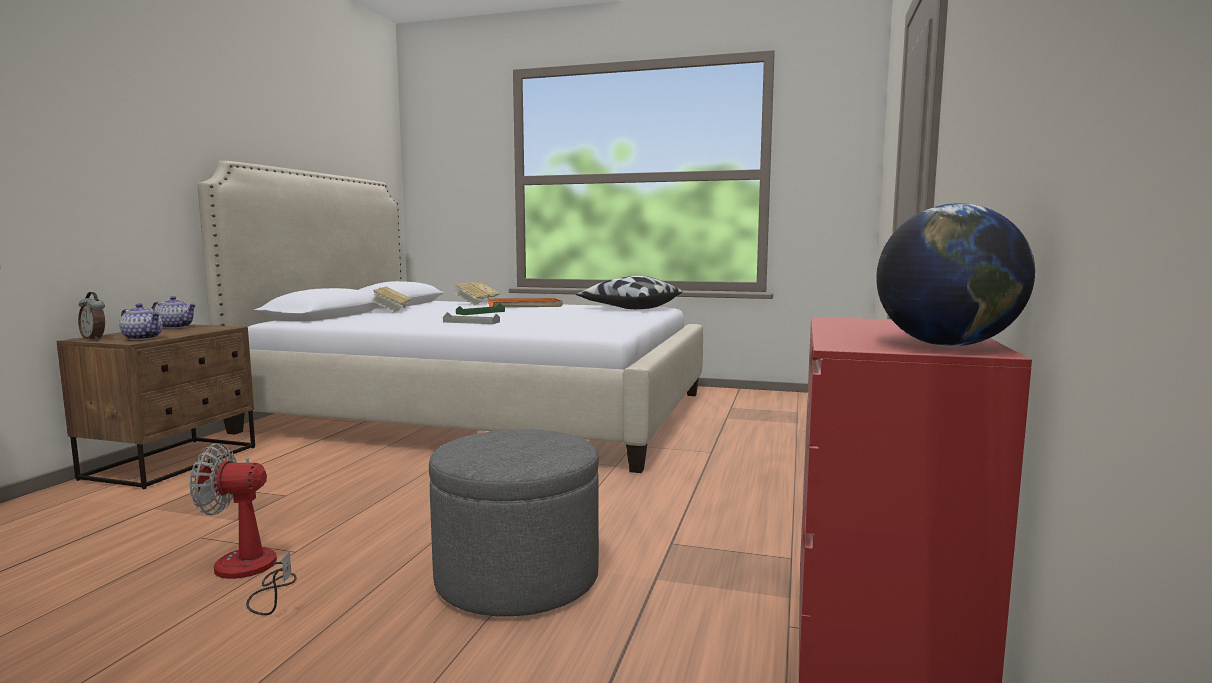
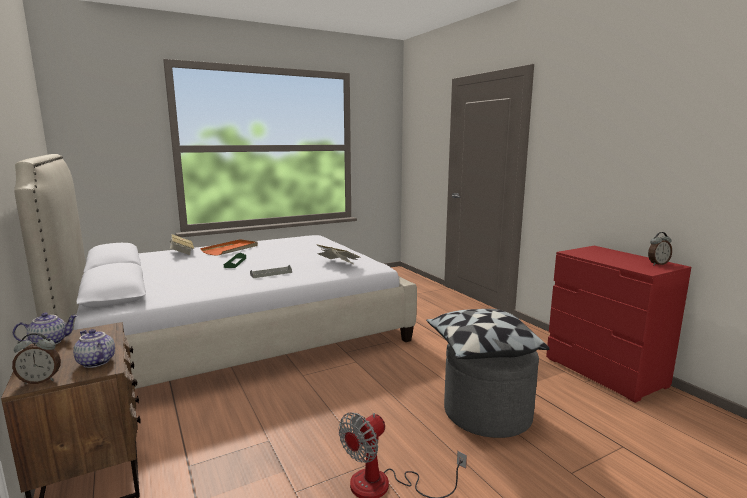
camera: 45 degrees left, 5 degrees up
(143, 338) = (95, 362): teapot -> teapot turned 120 degrees counterclockwise
(392, 310) = (148, 273): book -> book (337, 263)
(629, 308) = (302, 240): pillow -> pillow (481, 349)
(947, 345) = (657, 264): globe -> alarm clock

